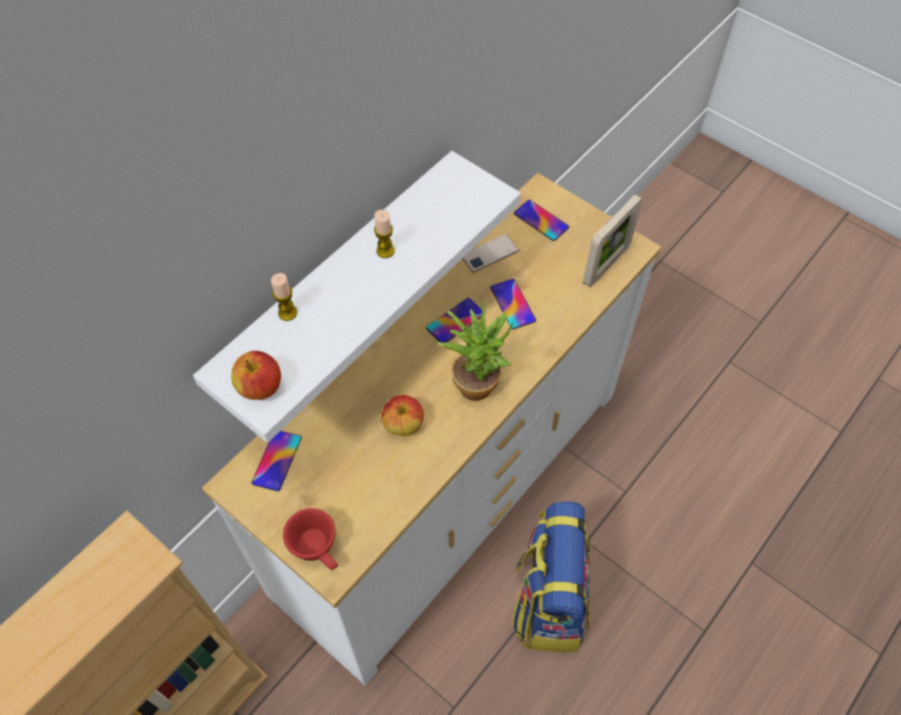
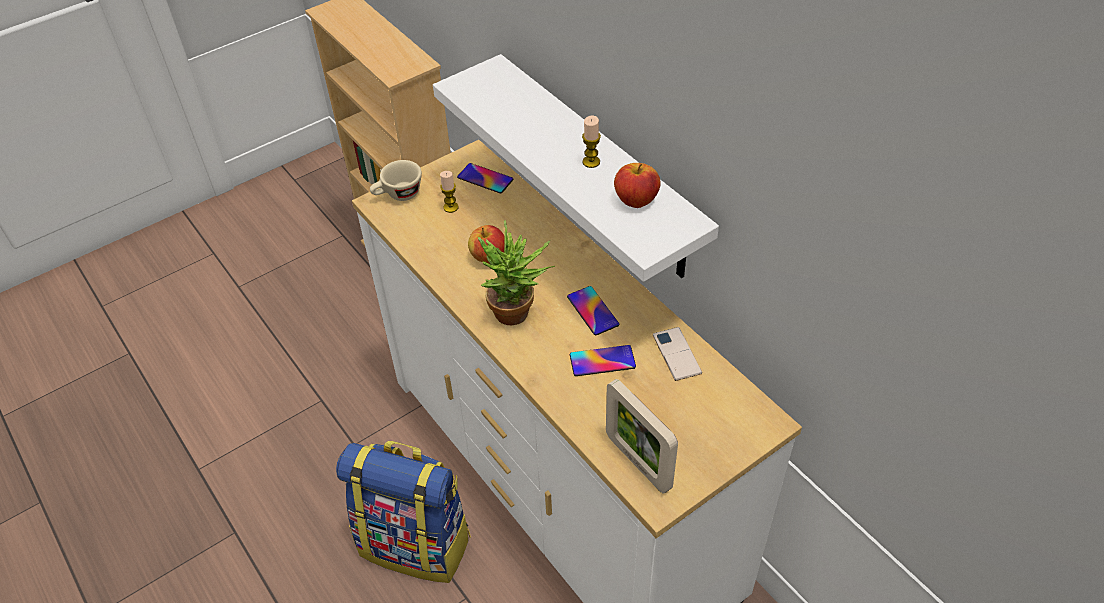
camera: 105 degrees right, 10 degrees down
(260, 387) = (473, 83): apple -> apple (636, 200)
(287, 313) = (541, 101): candle -> candle (451, 207)
(318, 549) = (398, 195): red cup -> beige cup
(541, 220) = (718, 412): phone -> none

